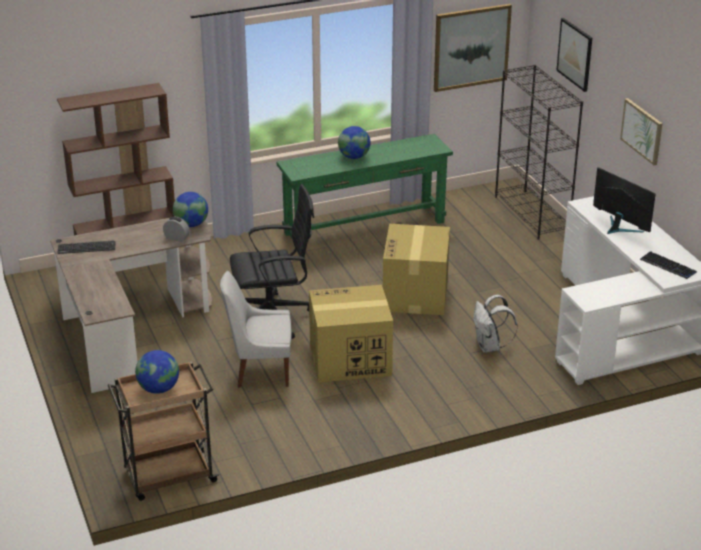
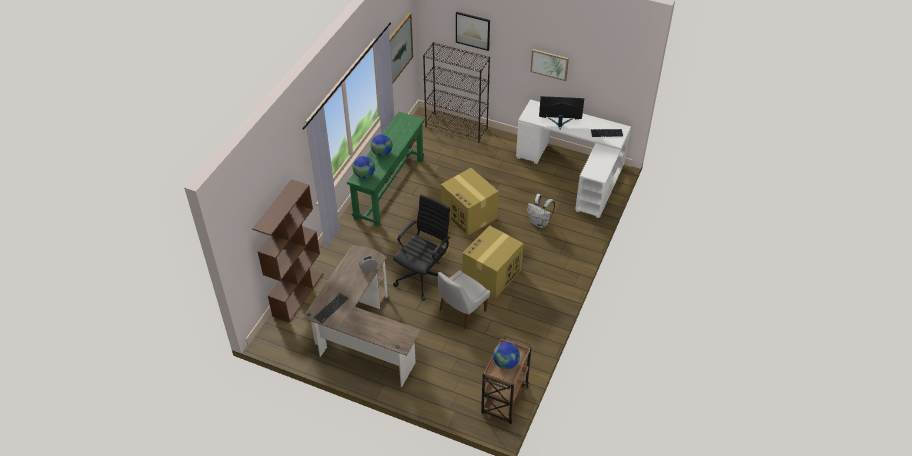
camera: 45 degrees left, 15 degrees up
(191, 224) = (362, 254): globe -> globe (364, 175)

